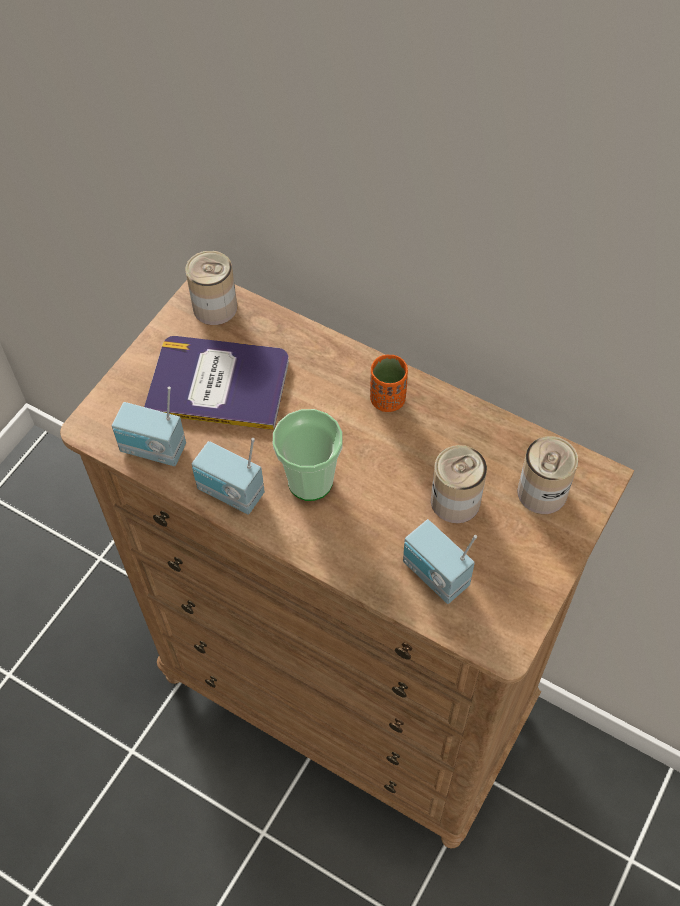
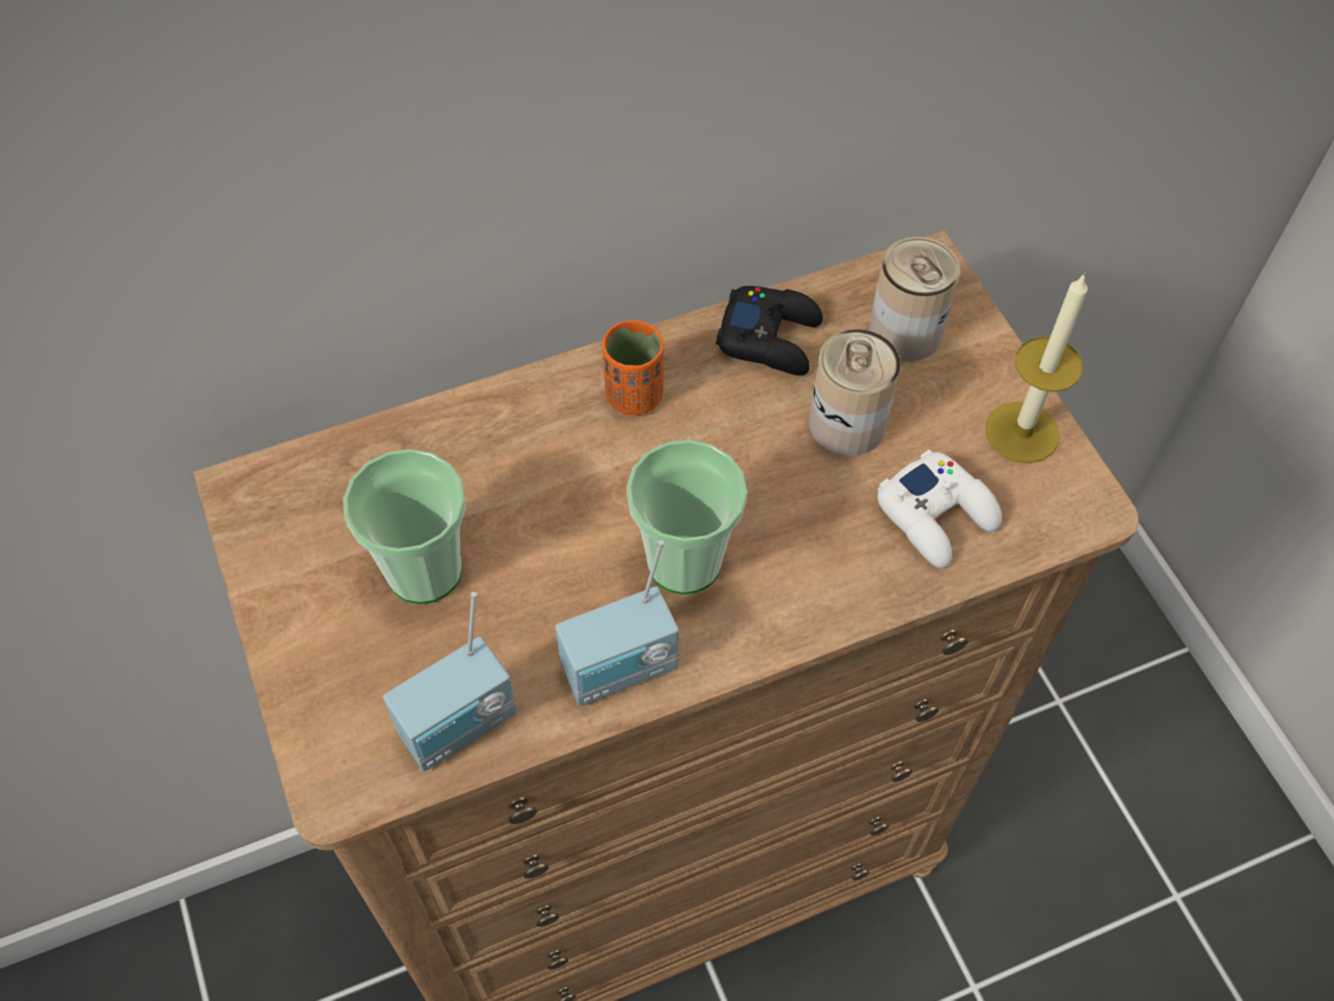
camera: 55 degrees left, 0 degrees up
(215, 307) = (288, 494): can -> none
(218, 383) = (424, 571): book -> cup
(434, 576) = (937, 515): radio -> white game controller
(478, 434) = (770, 337): none -> black game controller
(526, 587) = (1022, 432): none -> candle

